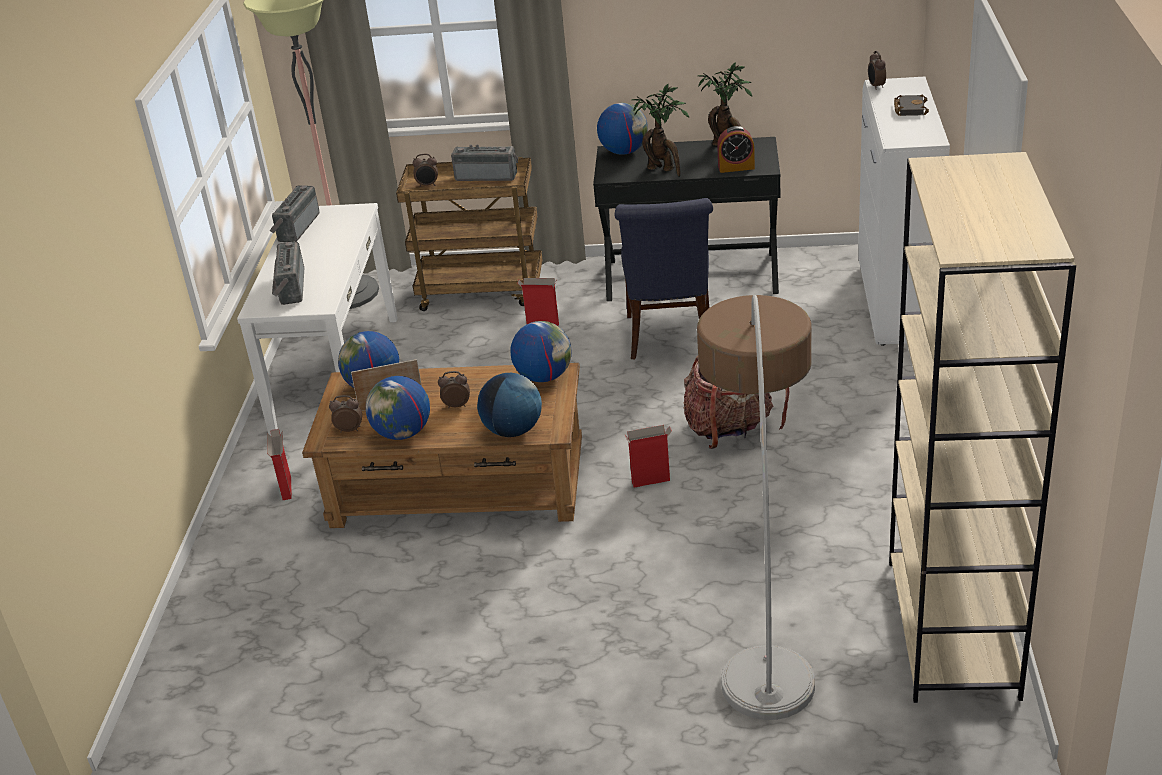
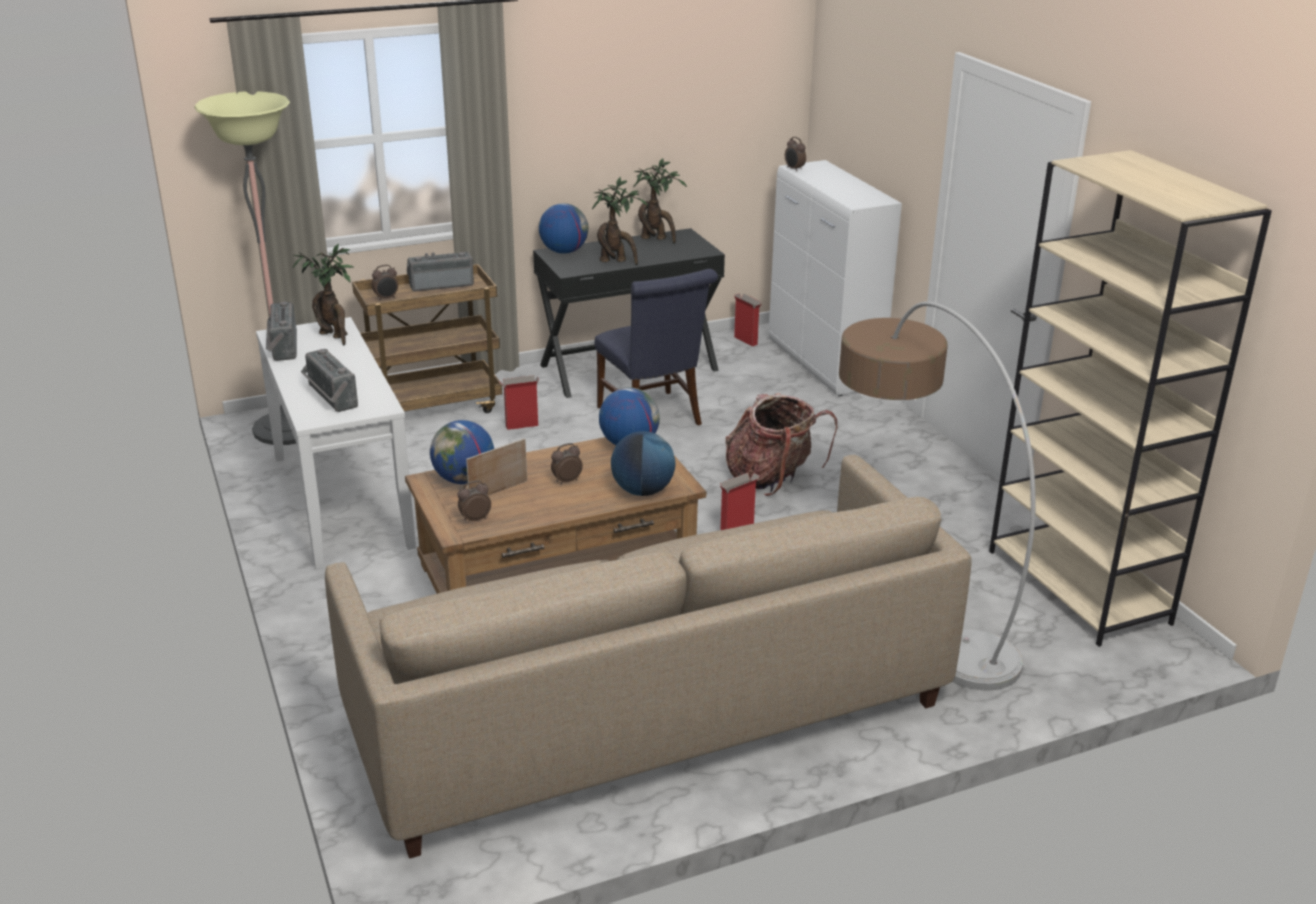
camera: 30 degrees left, 5 degrees down
(287, 489) = (375, 609): cardboard box -> cardboard box (746, 341)
(346, 223) = (334, 336): none -> potted plant
(403, 433) = (534, 513): globe -> none
(427, 648) = (650, 711): none -> beige sofa
(736, 167) = (681, 253): alarm clock -> none
(909, 108) = (840, 181): black book -> none

